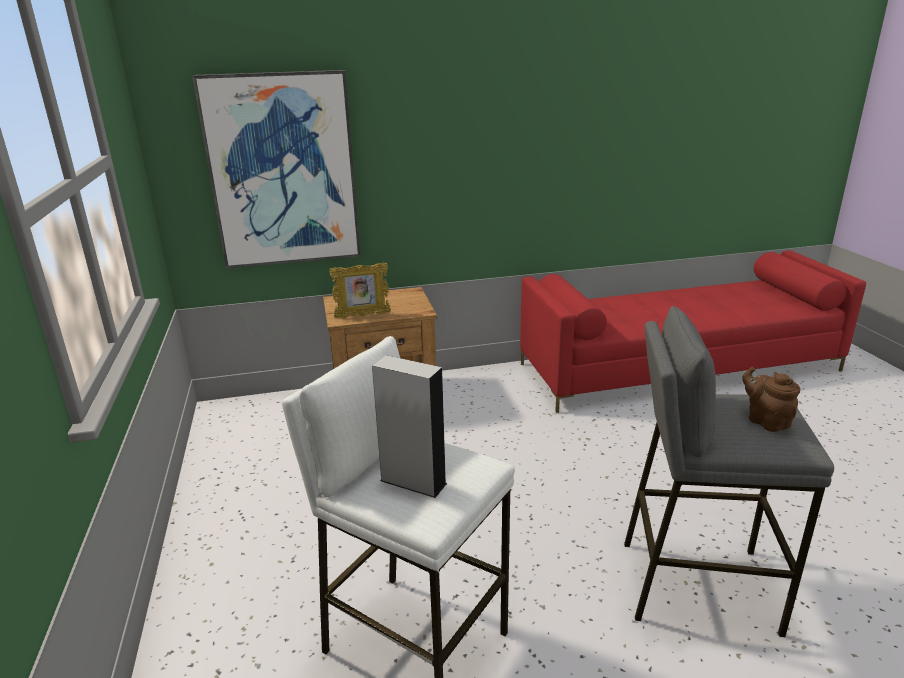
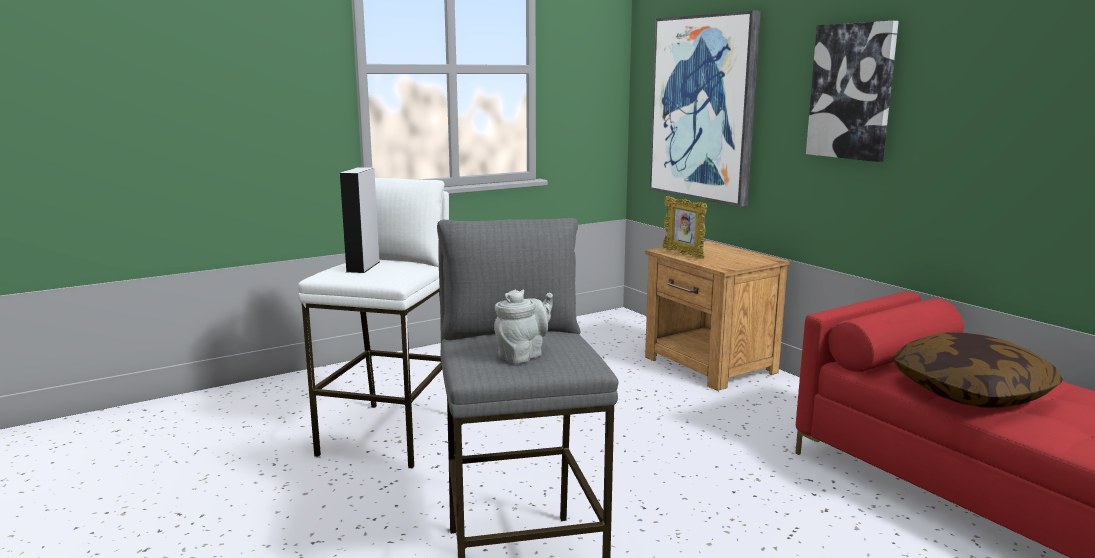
camera: 70 degrees right, 10 degrees down
(454, 140) = (852, 91): none -> picture
(640, 319) = (971, 392): none -> pillow
(765, 421) = (523, 355): brown teapot -> grey teapot

